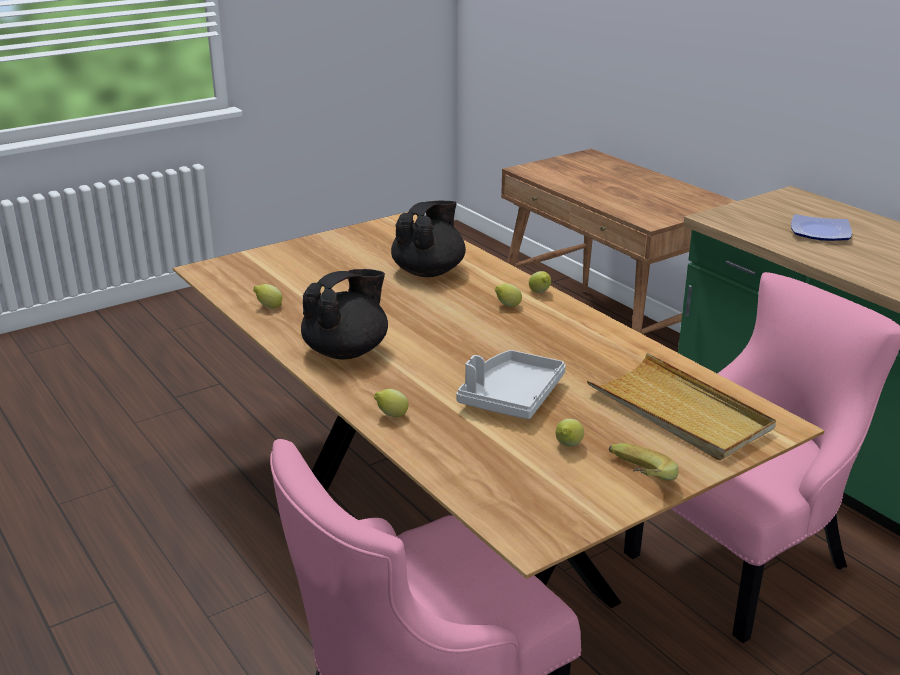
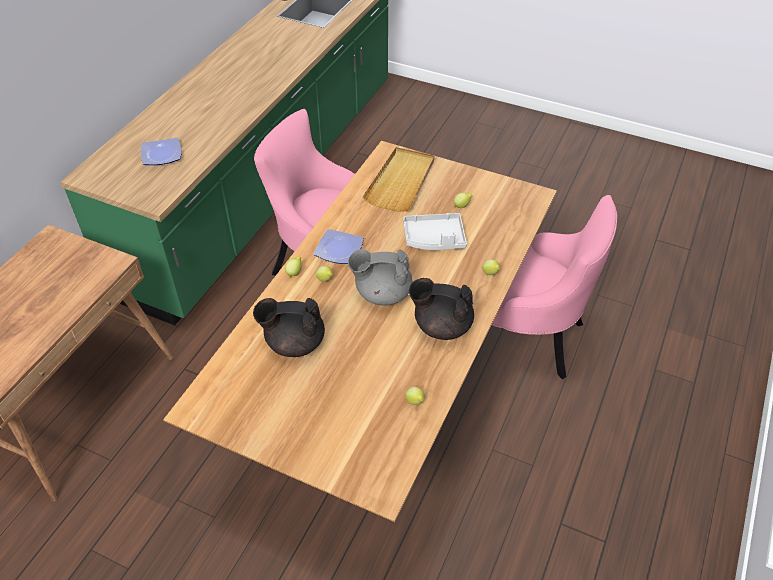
camera: 120 degrees left, 20 degrees up
(445, 332) = (382, 293): none -> grey teapot
(556, 325) = (338, 250): none -> plate
(634, 481) = (471, 180): banana -> none

